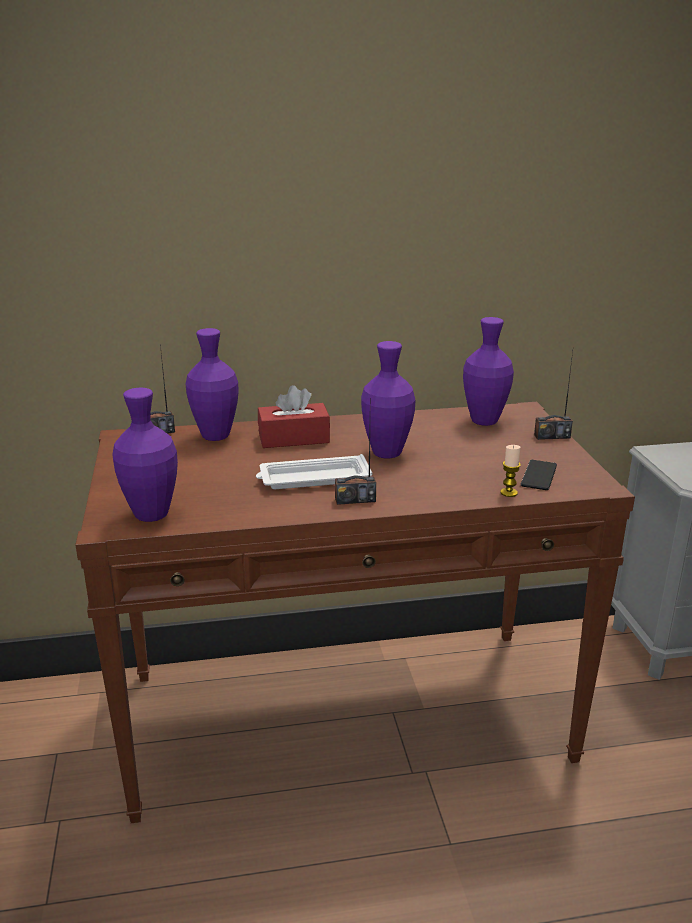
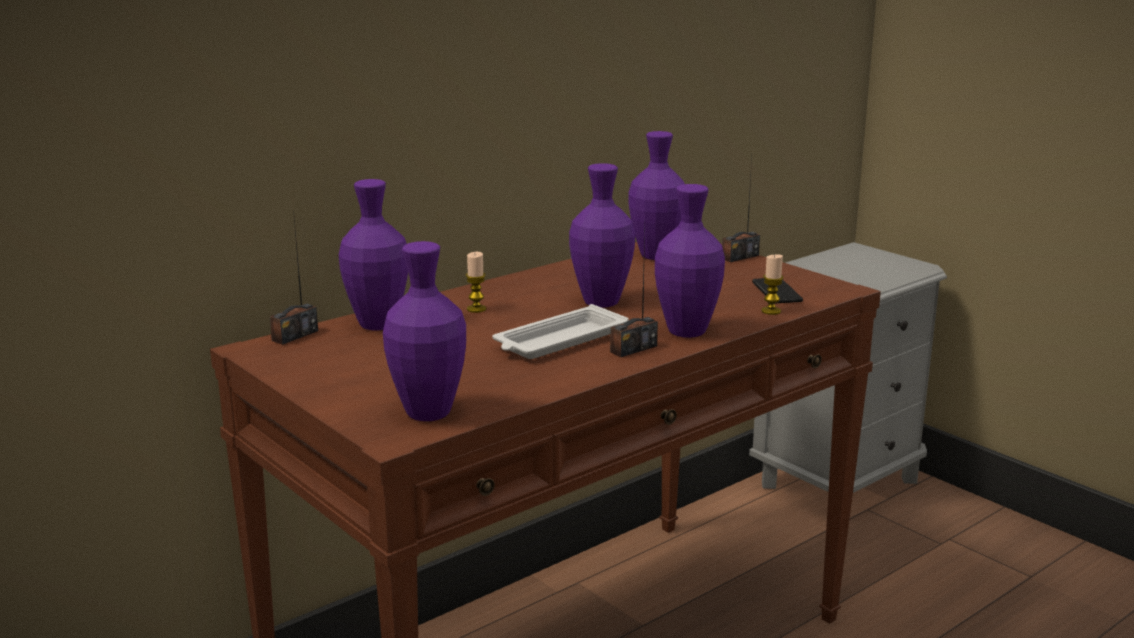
camera: 30 degrees left, 5 degrees down
(294, 438) = (476, 309): red tissue box -> candle
(415, 495) = (687, 332): none -> purple vase

